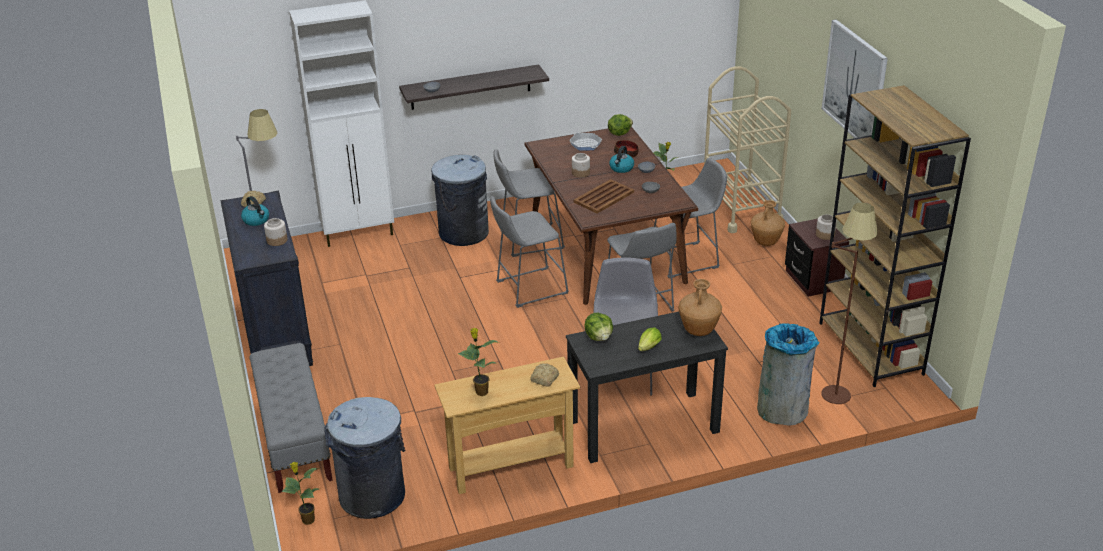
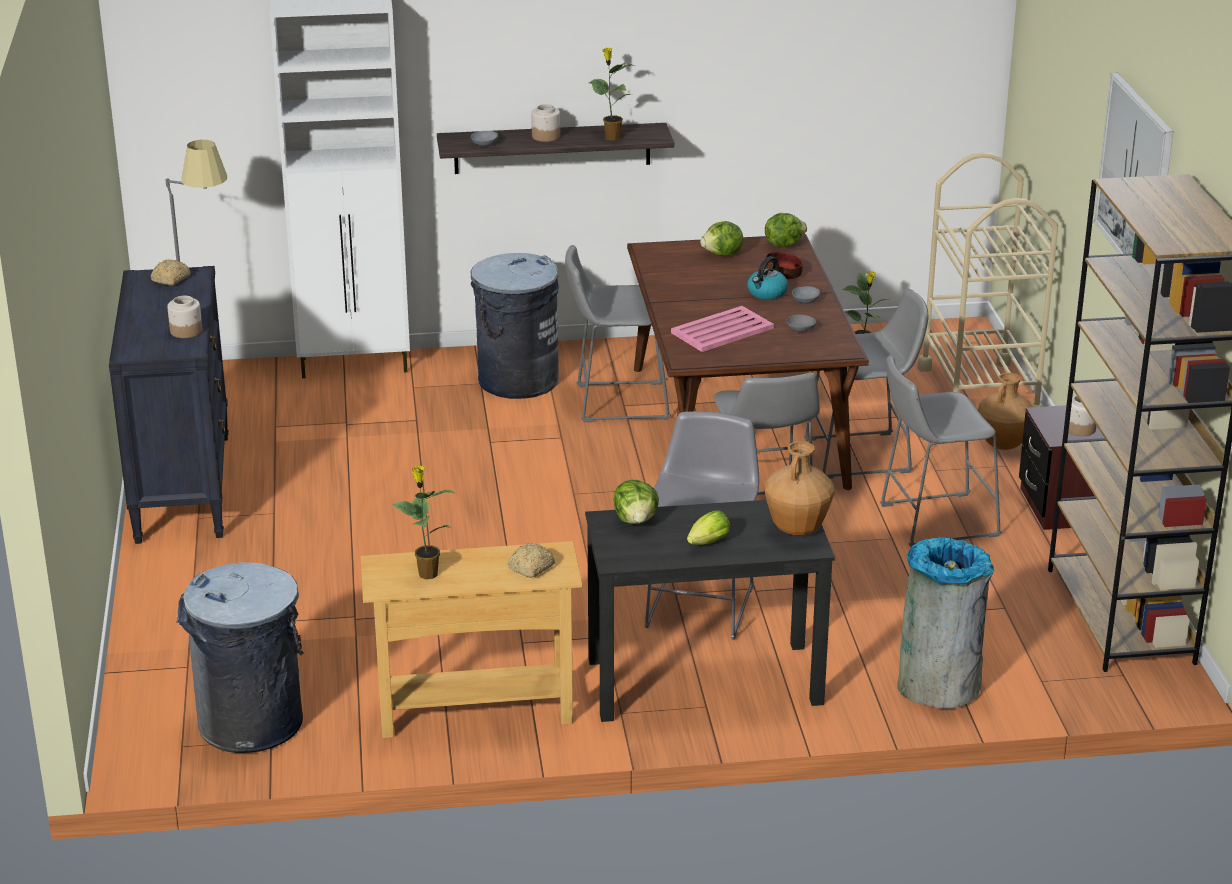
camera: 10 degrees right, 5 degrees down
(256, 220) = (166, 302): kettle -> none
(295, 440) = (161, 634): grey bench -> none
(307, 520) = (143, 743): potted plant -> potted plant (611, 137)
(528, 288) = (591, 468): grey stool -> grey stool (932, 521)
(581, 173) = (699, 293): jar -> jar (546, 136)
(585, 144) = (723, 255): frying pan -> lettuce
(604, 197) = (723, 330): brown tray -> pink tray
(836, 386) = (1041, 663): brown floor lamp -> none

